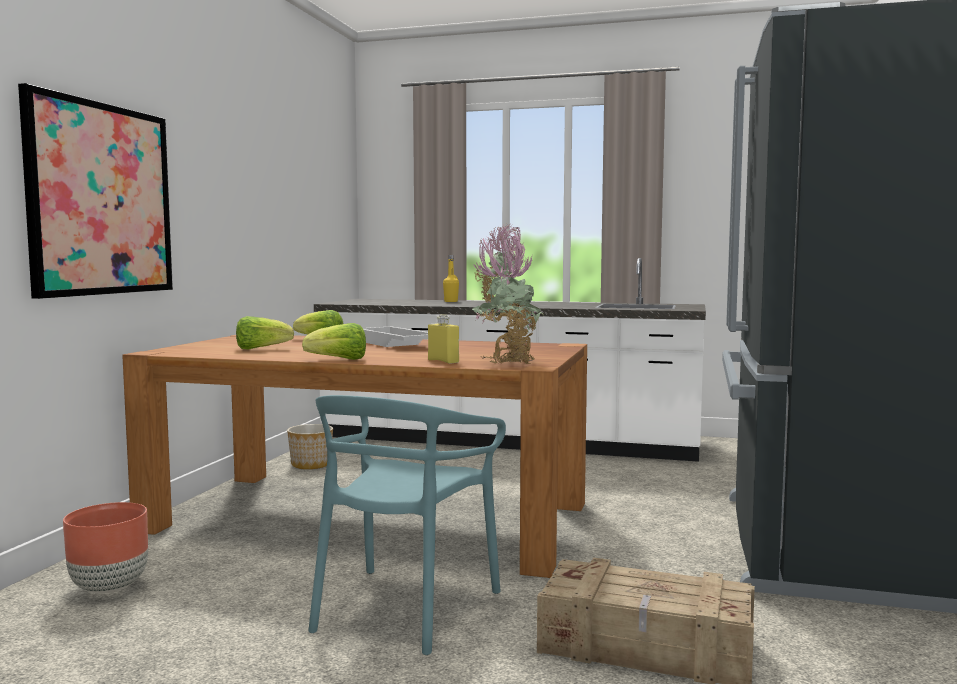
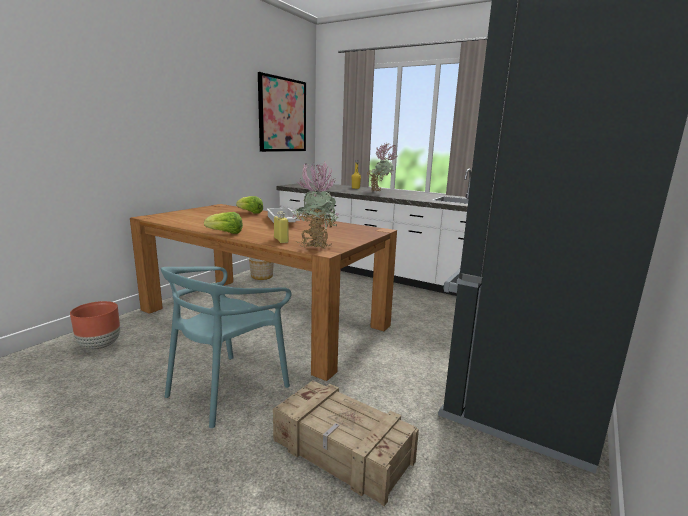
camera: 15 degrees right, 10 degrees up
(101, 199) = (112, 130): picture -> picture (282, 115)
(261, 349) = (204, 218): lettuce -> none

